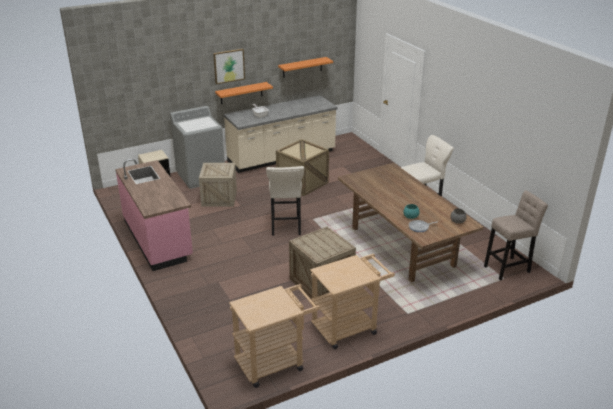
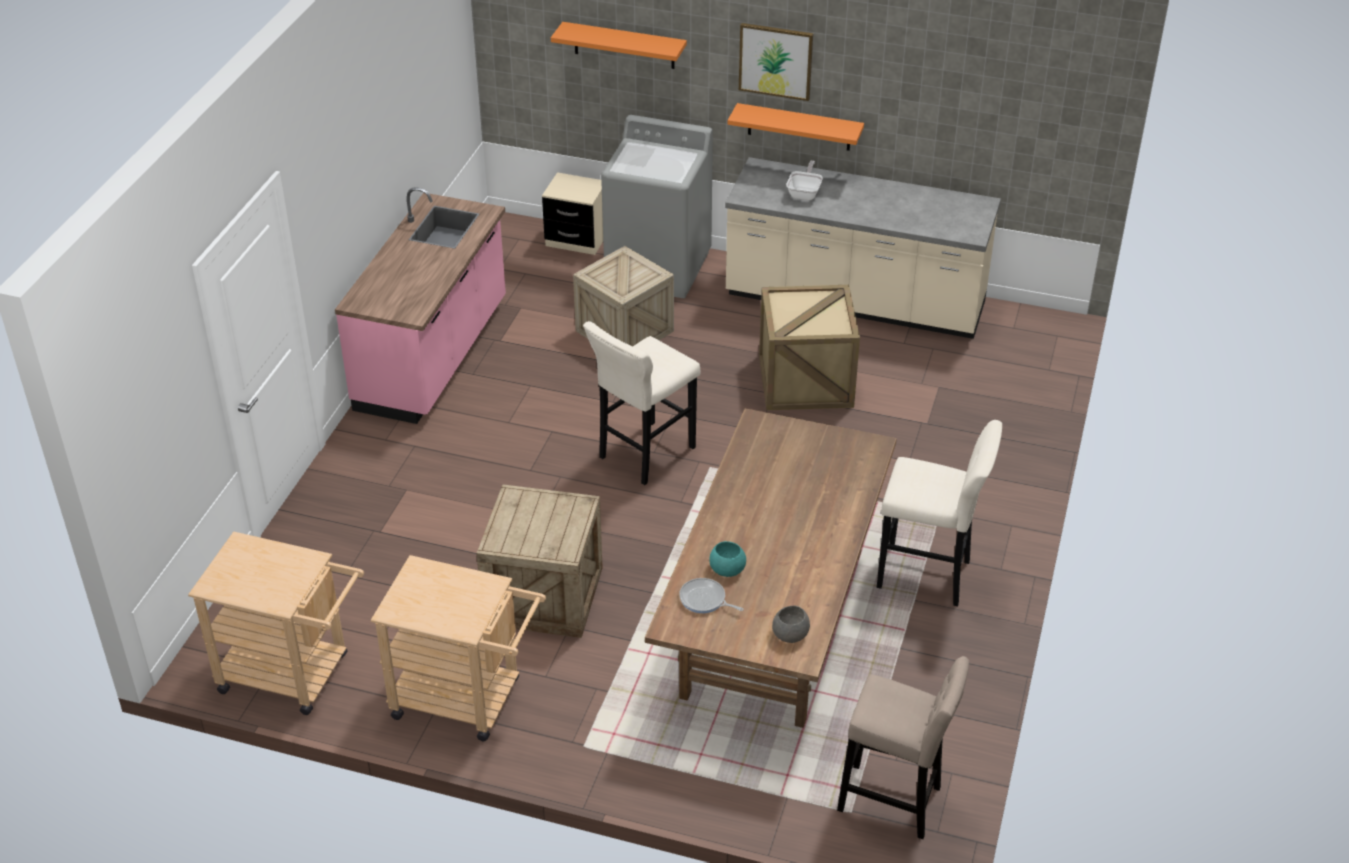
camera: 45 degrees right, 10 degrees up
(302, 67) = (963, 120): orange shelf -> orange shelf (624, 45)

